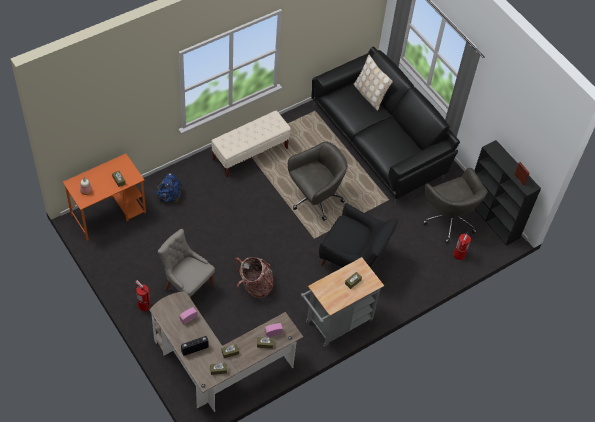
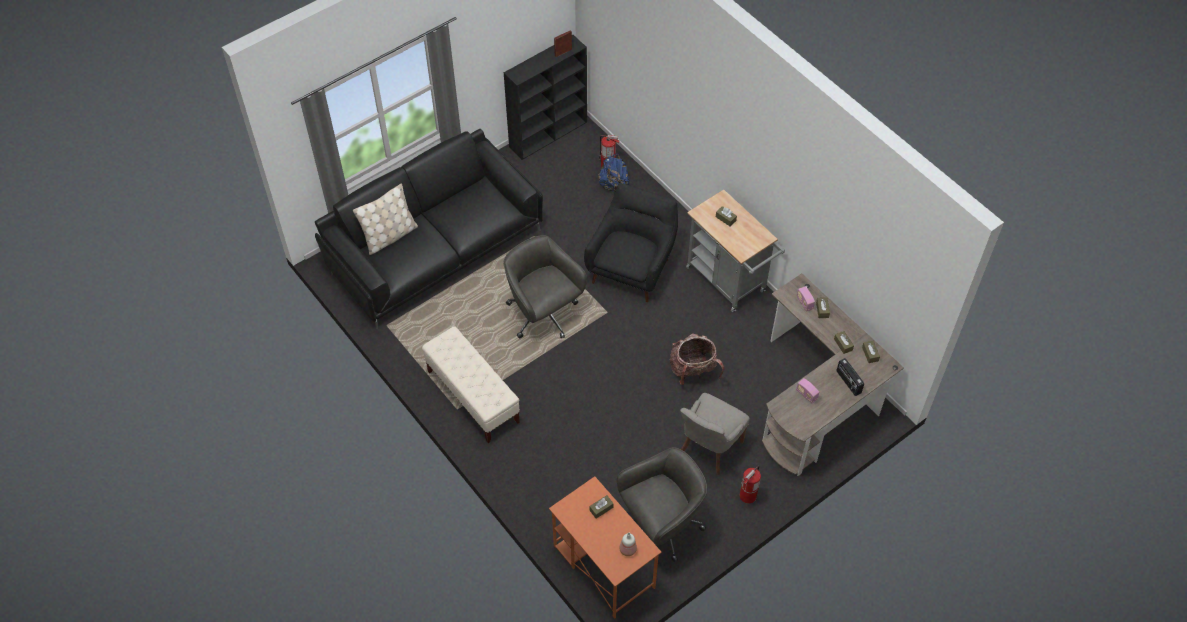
camera: 90 degrees left, 0 degrees up
(169, 196) = (560, 490): blue backpack -> blue backpack (613, 185)
(449, 219) = (556, 175): grey office chair -> grey office chair (660, 526)

